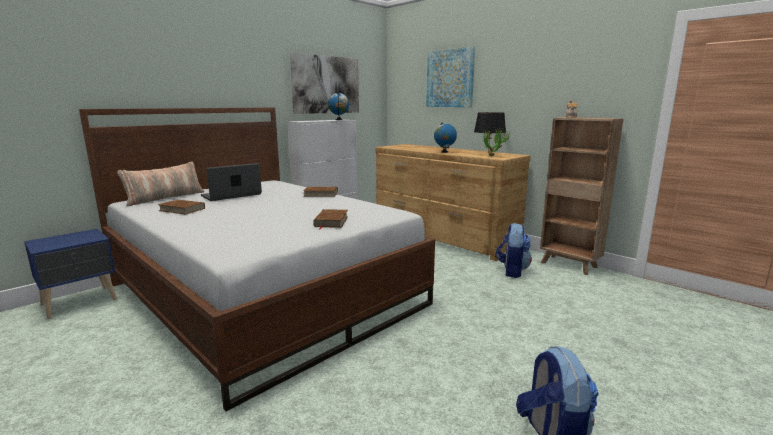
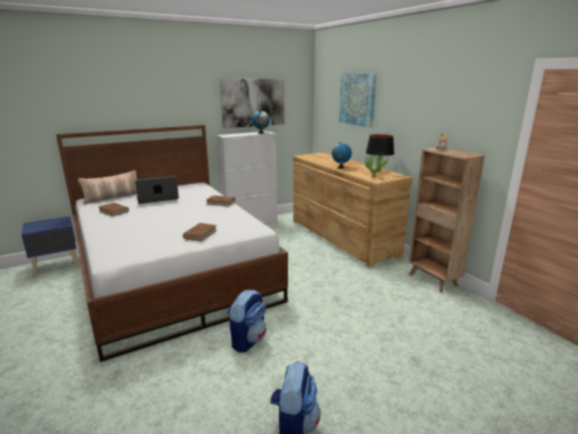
camera: 15 degrees right, 5 degrees up
(511, 271) = (376, 279): backpack -> backpack (248, 340)

